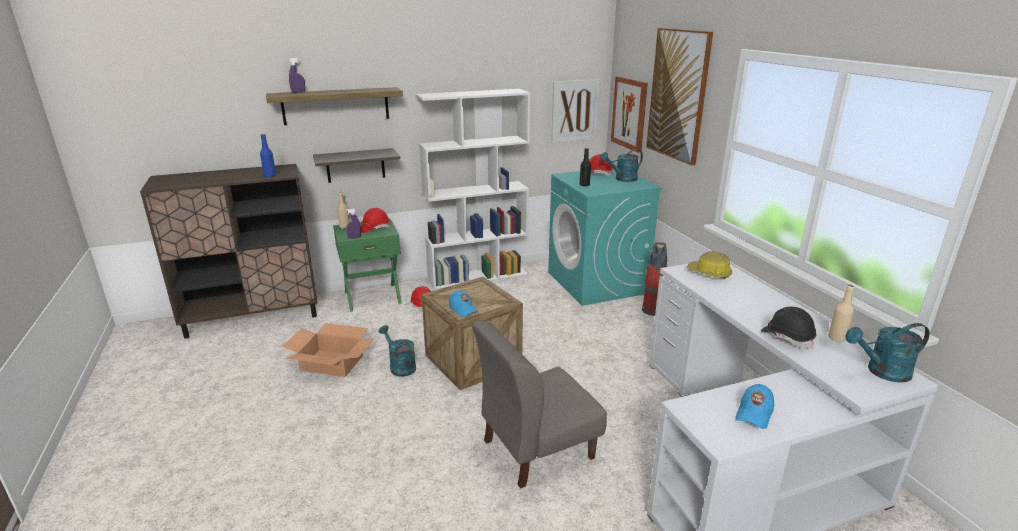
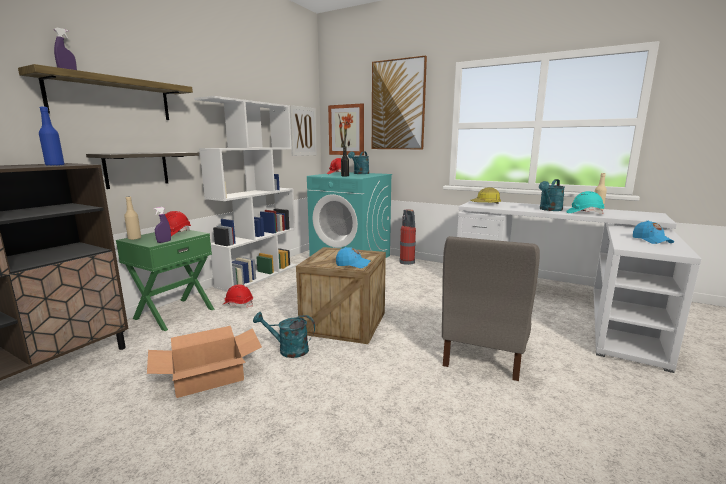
camera: 40 degrees left, 10 degrees down
(787, 337) = (584, 213): black hard hat -> turquoise hard hat
(882, 372) = (642, 214): turquoise watering can -> turquoise watering can (549, 210)

